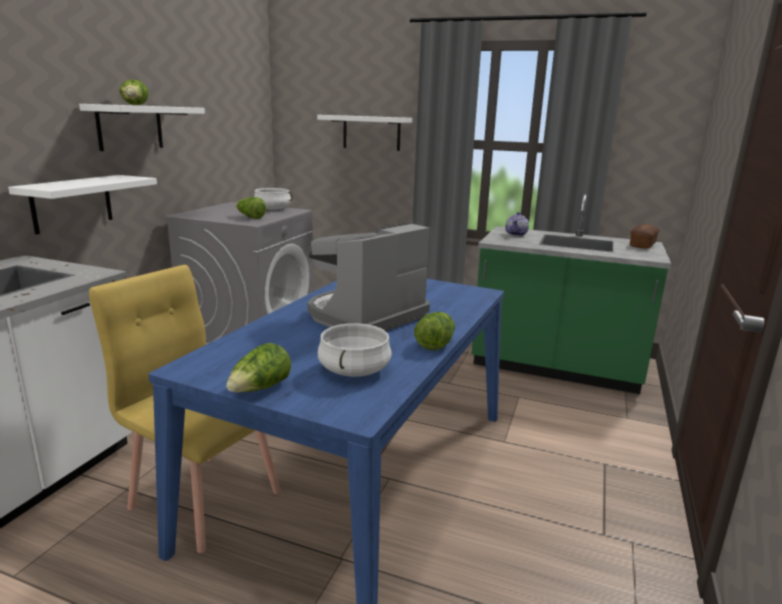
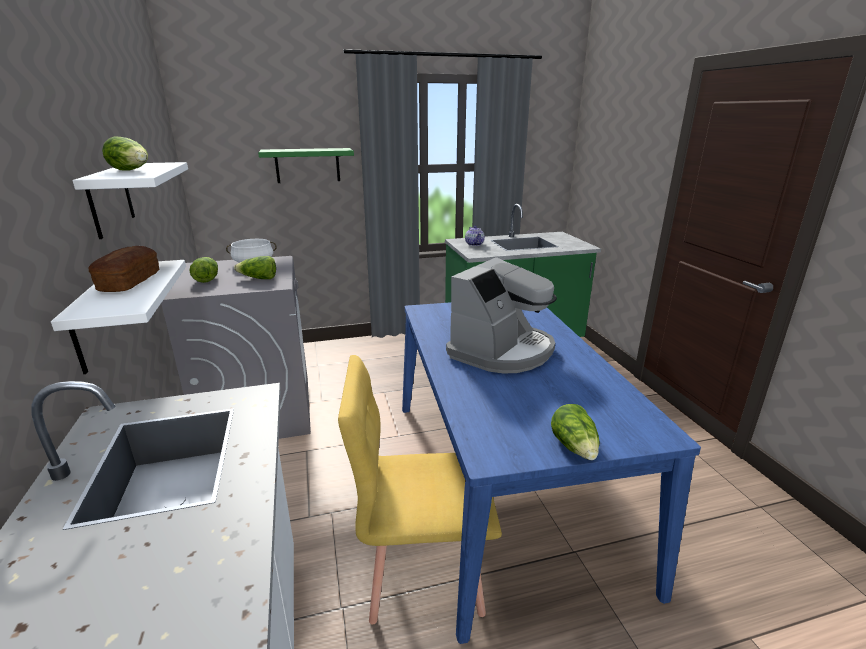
camera: 35 degrees left, 5 degrees up
(355, 370) = (591, 401): white cooking pot -> none
(365, 316) = (502, 351): coffee machine -> coffee machine turned 150 degrees counterclockwise
(371, 133) = (307, 165): white shelf -> green shelf
(435, 343) = (586, 356): lettuce -> lettuce (206, 278)
(642, 245) = (559, 236): bread -> bread (130, 282)

